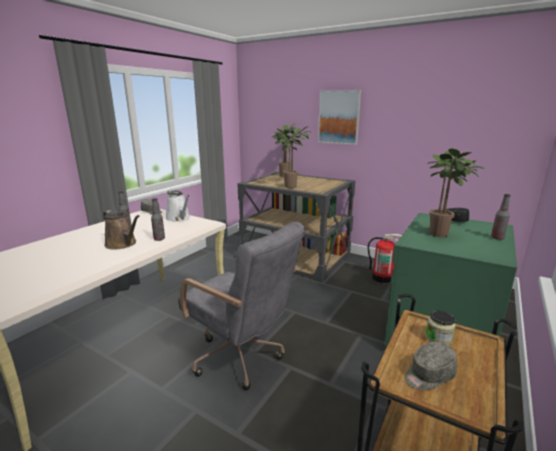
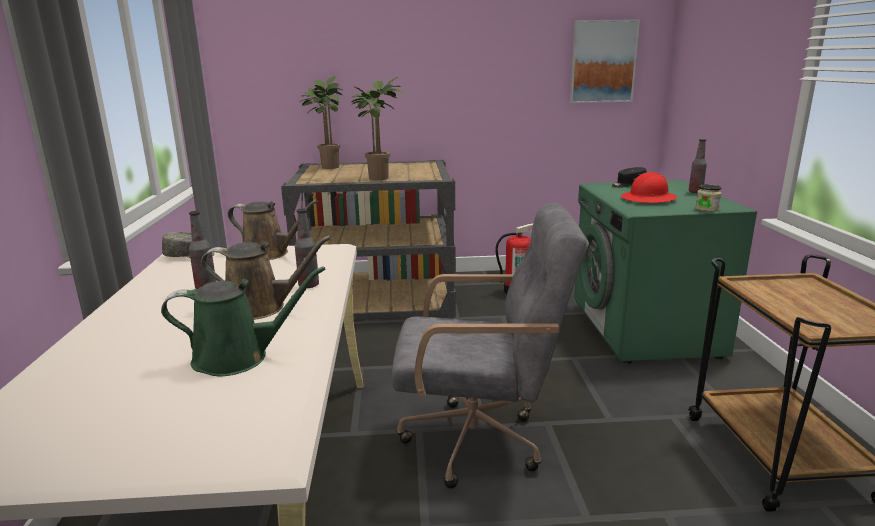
camera: 35 degrees left, 0 degrees up
(71, 264) = (238, 358): none -> green watering can
(179, 218) = (269, 254): white watering can -> brown watering can
(339, 117) = (406, 64): picture -> picture (603, 62)
(428, 375) = (824, 317): grey cap -> none
(438, 338) = (779, 290): jar -> jar (707, 209)
(441, 235) = (648, 199): potted plant -> red hard hat

